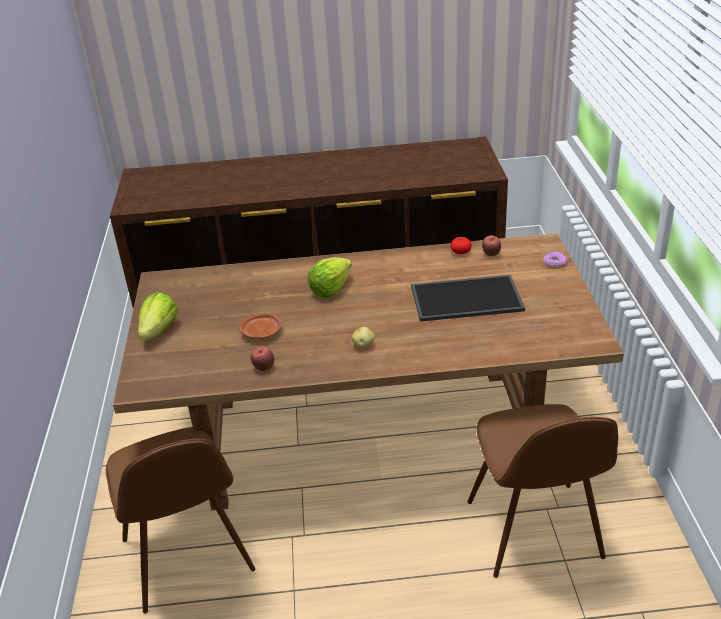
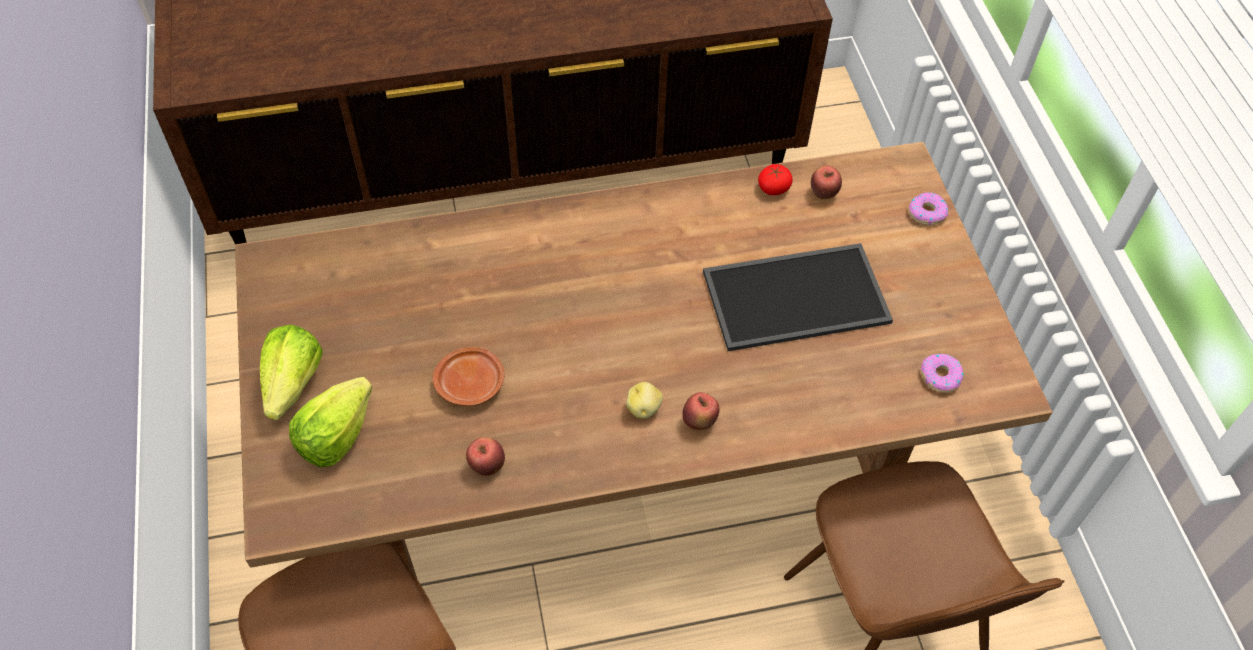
camera: 10 degrees left, 20 degrees up
(330, 289) = (570, 279): lettuce -> lettuce (336, 436)
(396, 352) = (699, 421): none -> apple
(552, 335) = (940, 376): none -> donut

